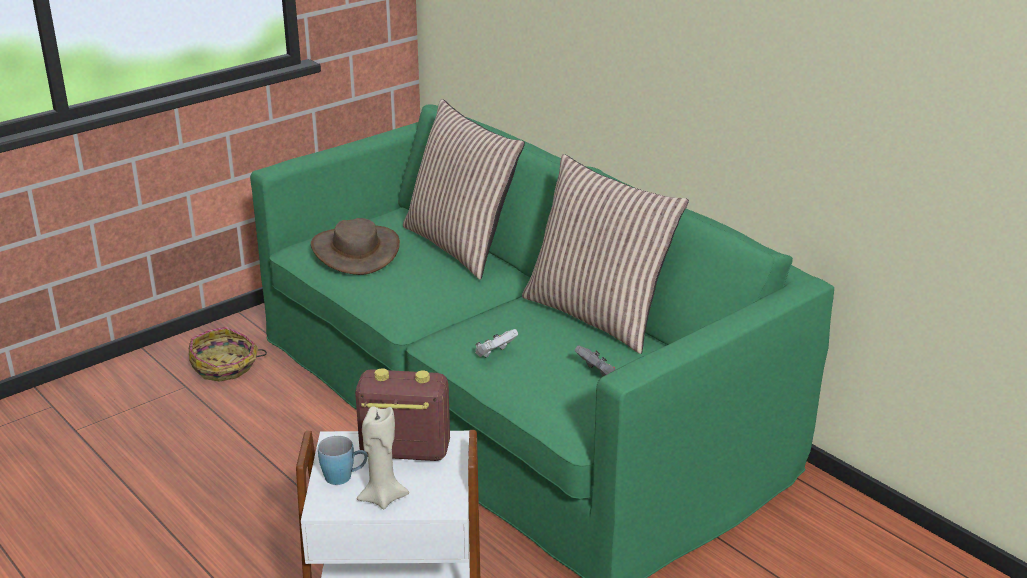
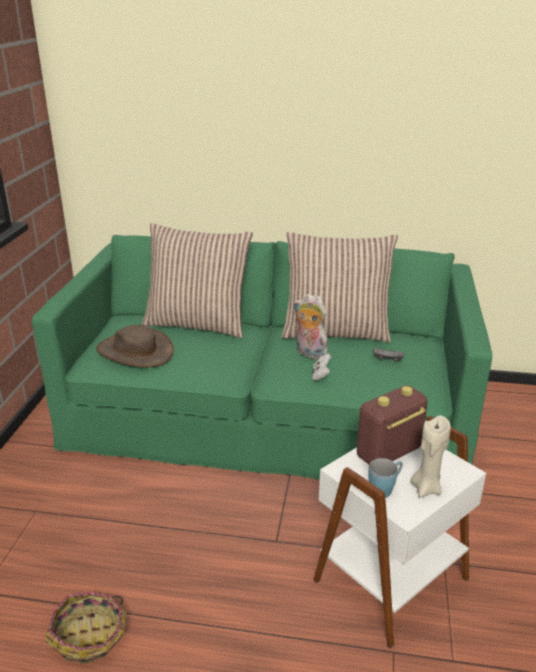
camera: 40 degrees left, 0 degrees up
(225, 366) = (49, 482): basket -> basket (90, 636)
(523, 326) = (309, 353): none -> plush toy

